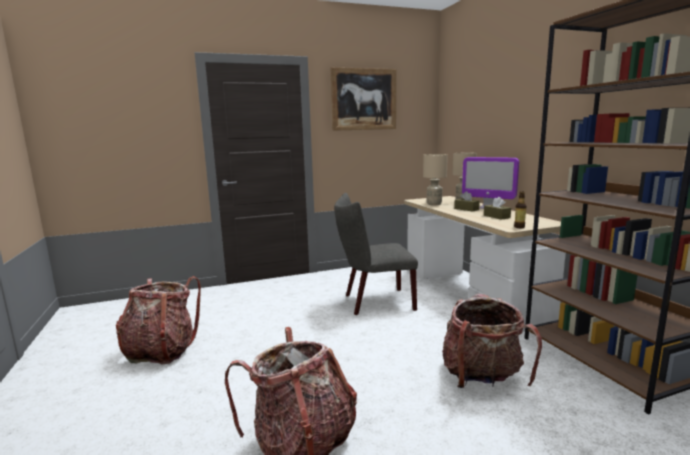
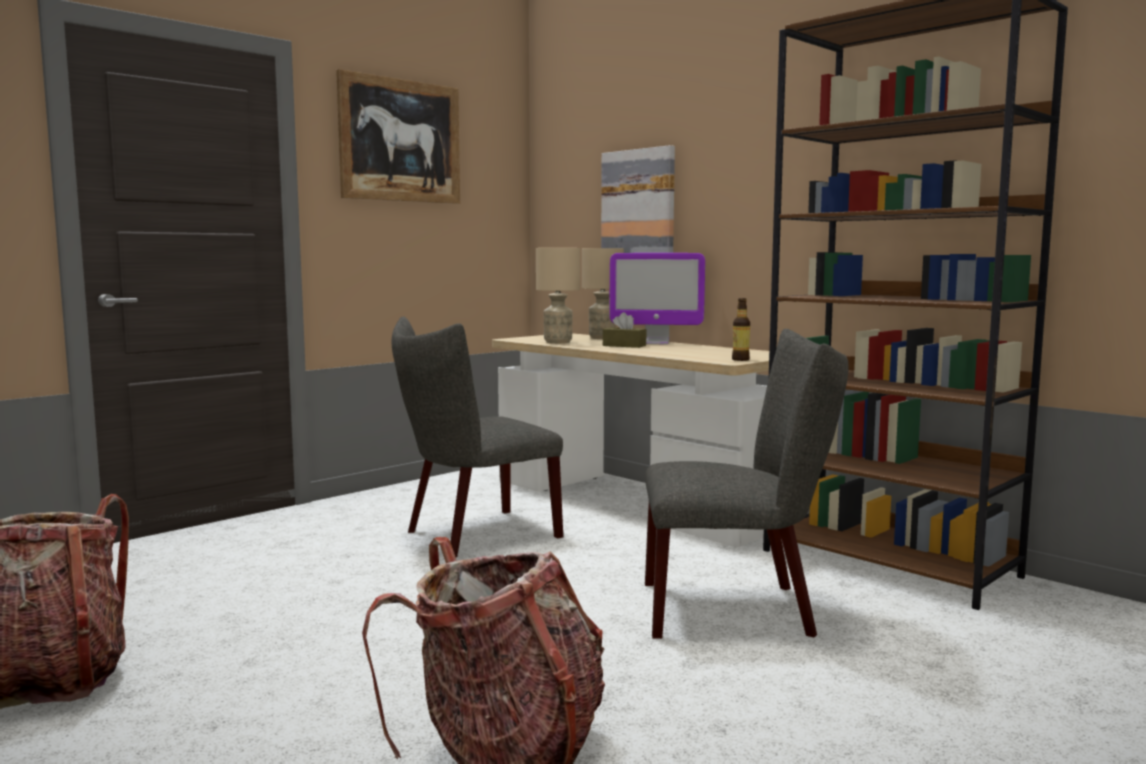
camera: 25 degrees left, 5 degrees down
(482, 378) = (738, 609): backpack -> grey chair
(487, 132) = (638, 211): none -> picture
(496, 216) = (687, 351): brown tissue box -> none

